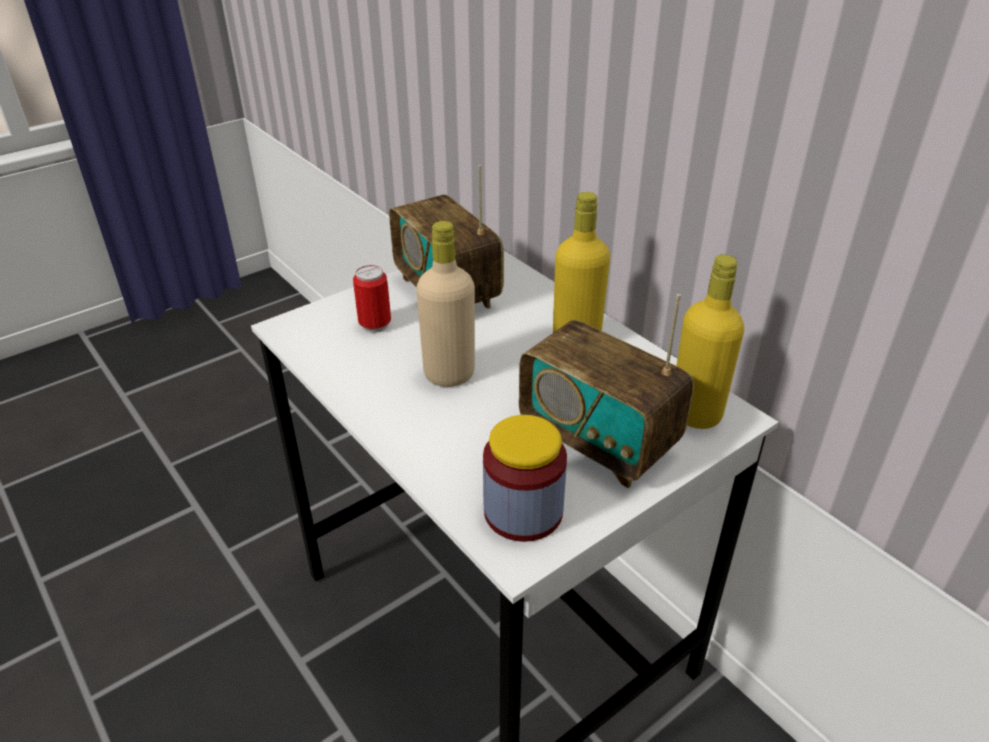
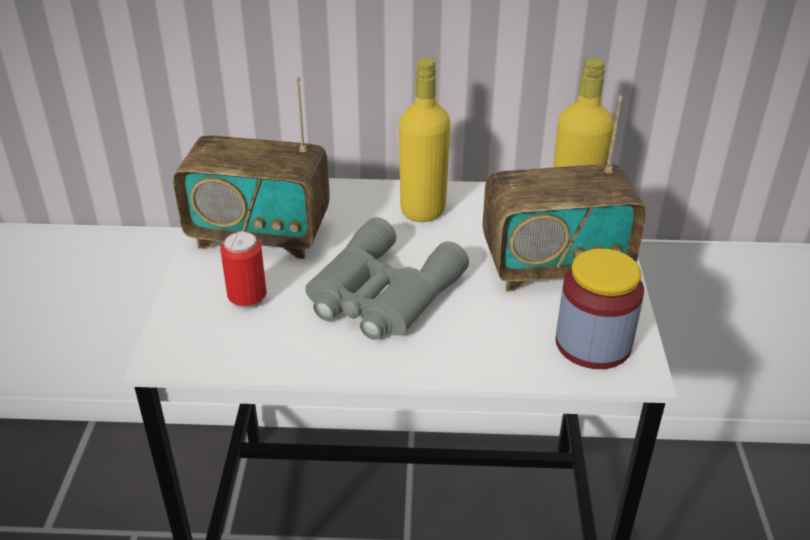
camera: 50 degrees left, 0 degrees up
(449, 374) = (380, 294): beige bottle -> grey binoculars

